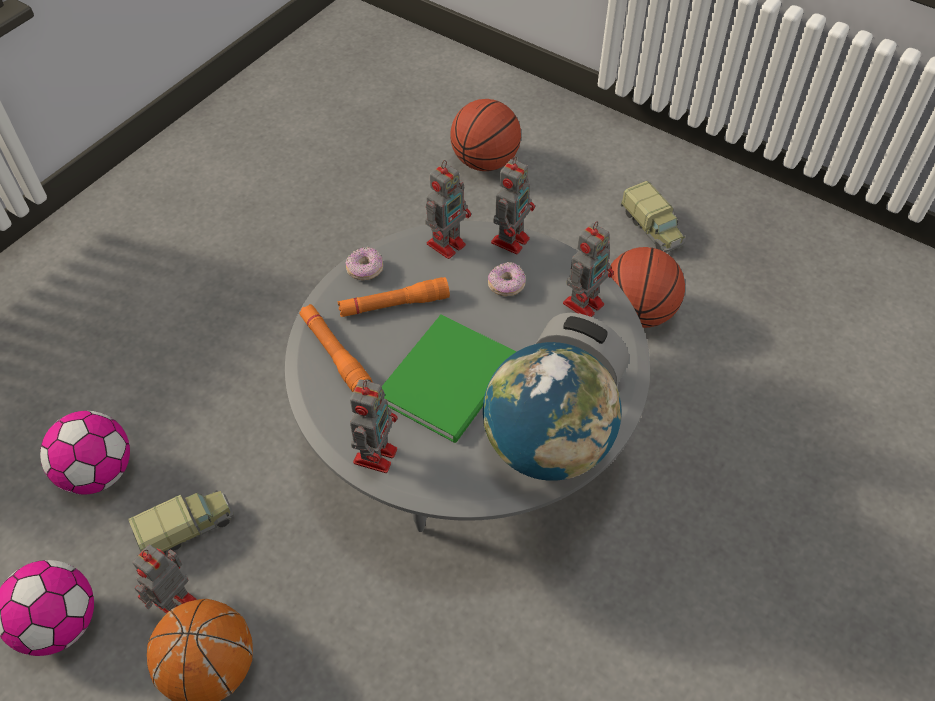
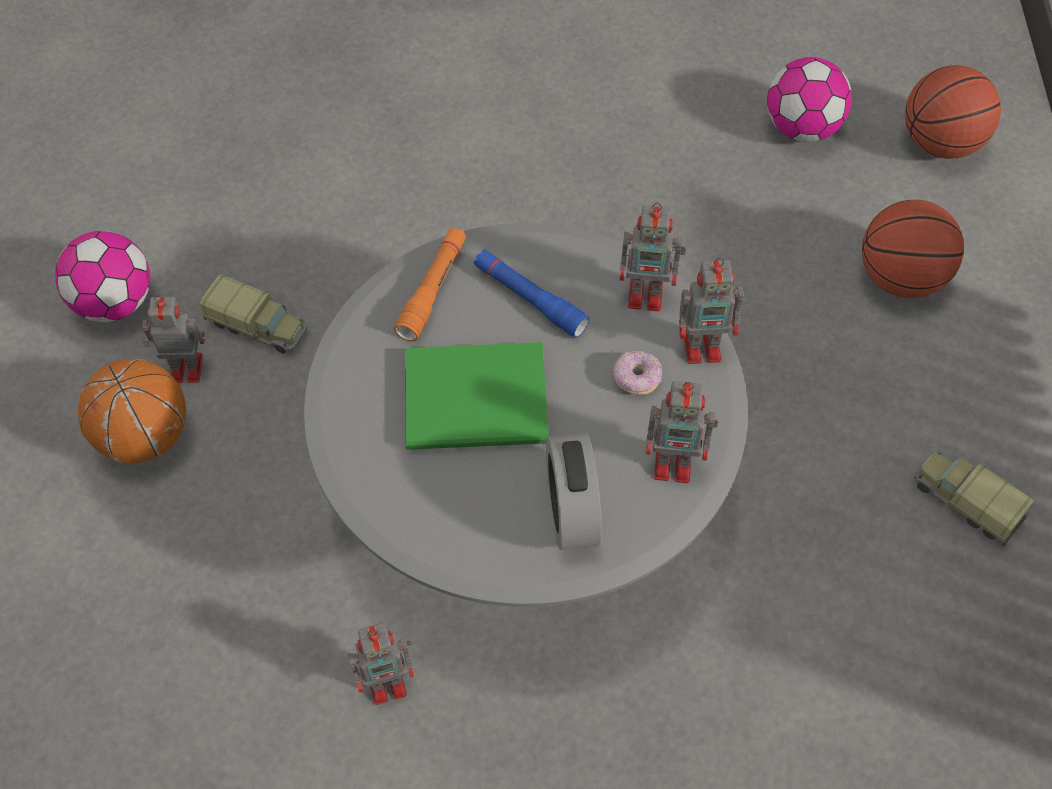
camera: 55 degrees right, 5 degrees up
(98, 472) = (264, 225): football -> football (801, 128)
(365, 270) = (552, 249): donut -> none
(376, 453) = (347, 393): toy robot -> toy robot (389, 681)
(394, 305) = (529, 299): orange flashlight -> blue flashlight
(547, 446) = (462, 531): globe -> none
(637, 312) = (822, 556): basketball -> basketball (940, 143)
(652, 228) = (965, 502): toy truck -> toy truck turned 105 degrees clockwise

